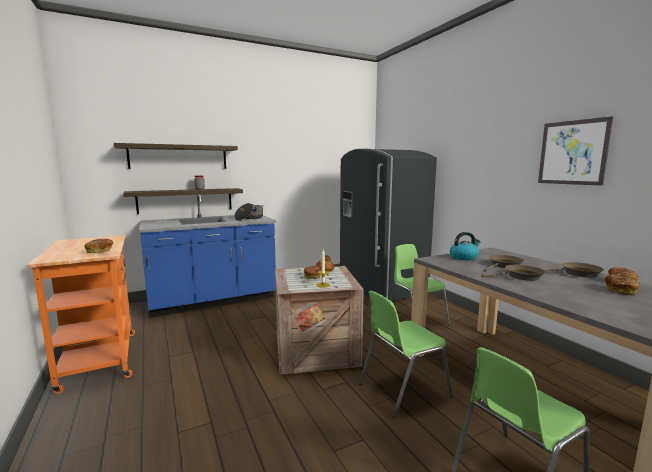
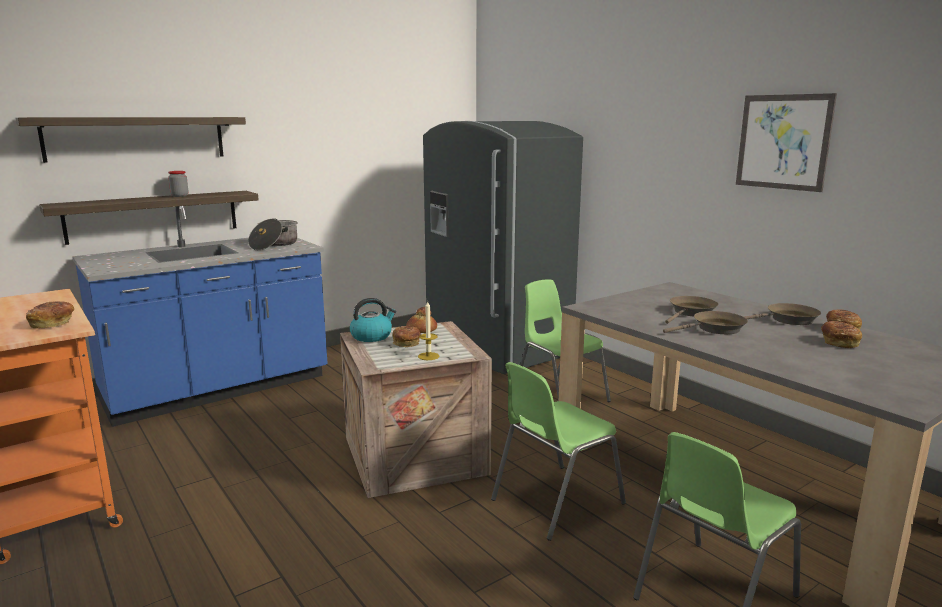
camera: 10 degrees left, 5 degrees up
(464, 257) = (634, 301): kettle -> kettle (372, 336)

